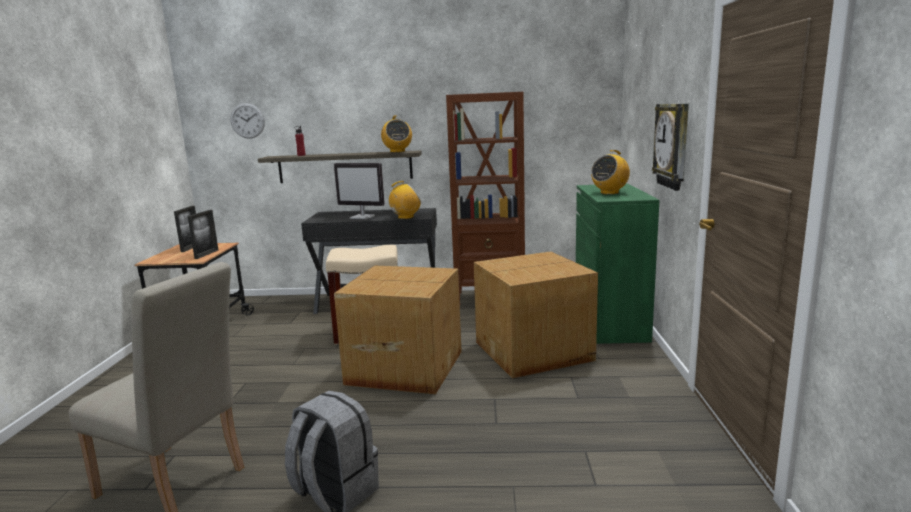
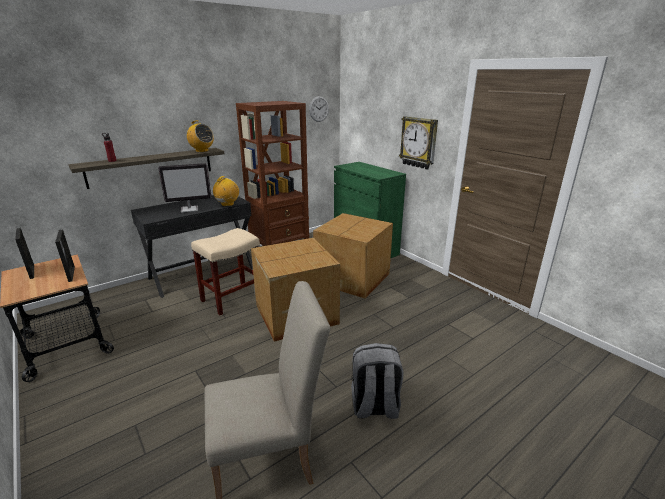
camera: 40 degrees left, 10 degrees up
(247, 120) = (38, 129): wall clock -> wall clock (319, 109)
(609, 193) = (369, 171): radio -> none

